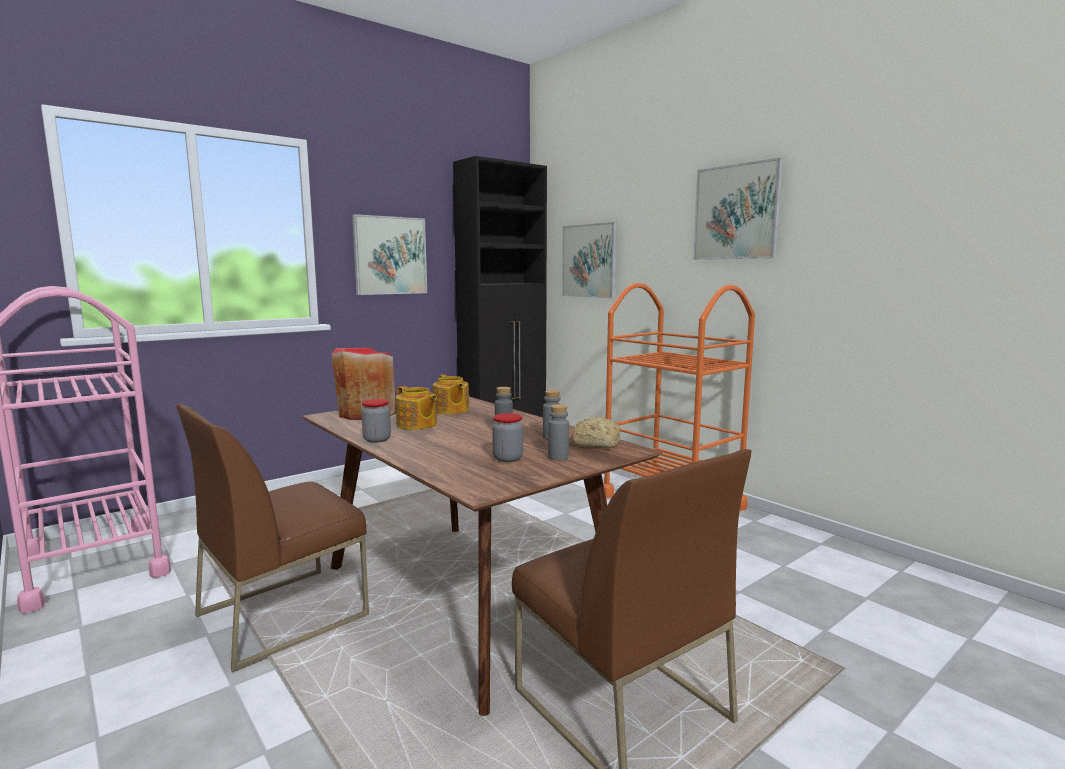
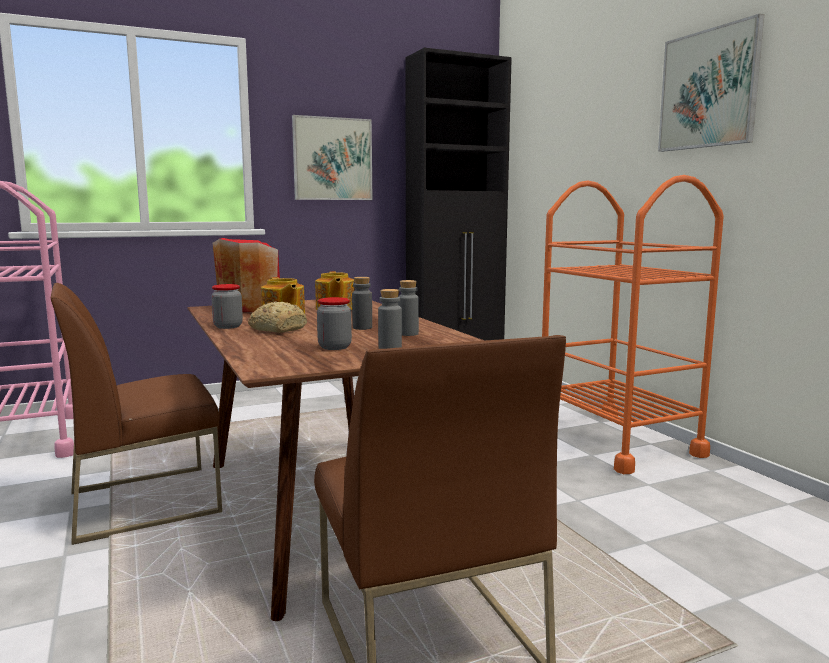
camera: 15 degrees right, 0 degrees up
(589, 261) = (552, 163): picture -> none
(595, 443) = (448, 341): bread -> bread (278, 329)

